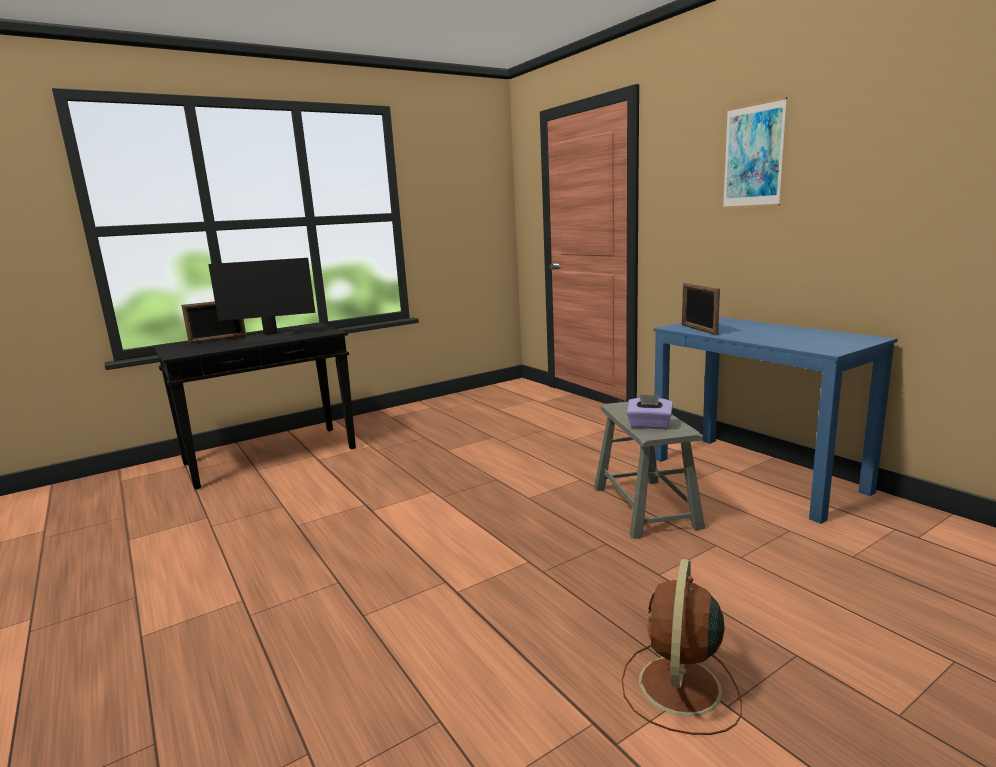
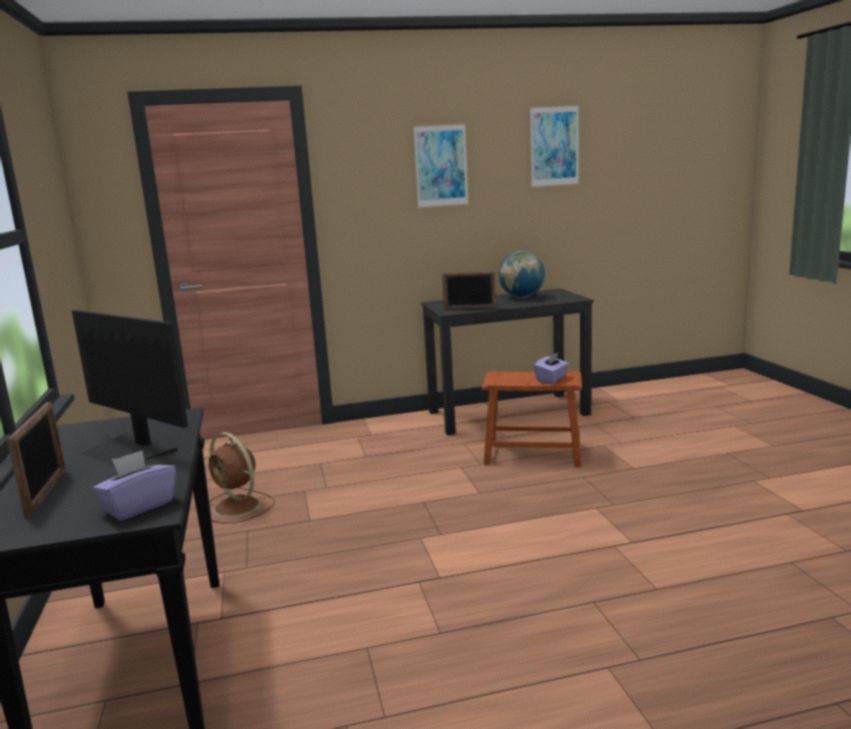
camera: 70 degrees left, 0 degrees up
(188, 352) = (139, 506): none -> purple tissue box
(270, 337) = (131, 451): monitor -> monitor turned 120 degrees clockwise
(645, 507) = (533, 454): grey stool -> brown stool
(679, 688) = (755, 486): brown fan -> brown fan (238, 507)
(756, 474) = (508, 413): blue desk -> black desk
(797, 334) = (522, 297): none -> globe
(921, 114) = (554, 146): none -> picture

